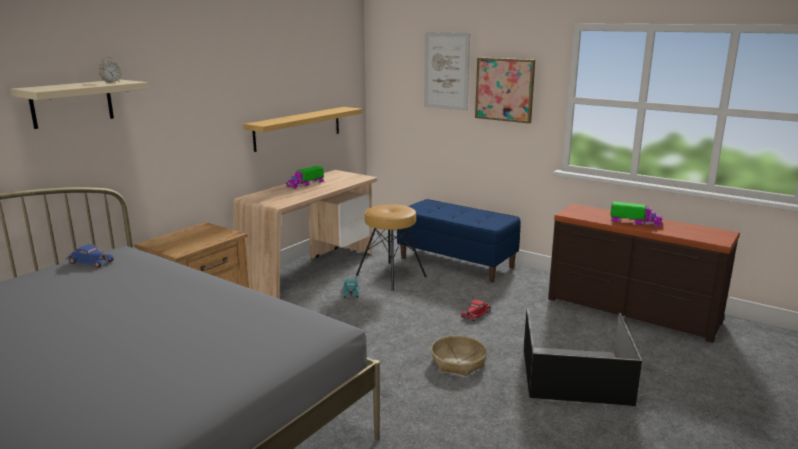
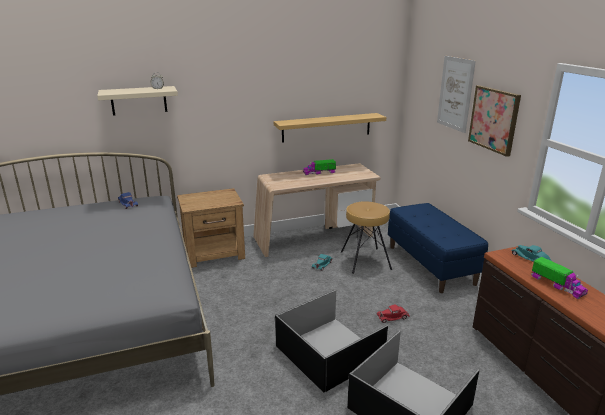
camera: 35 degrees right, 5 degrees up
(458, 362) = (330, 352): basket -> black storage box
(592, 210) = (531, 258): none -> turquoise toy car

